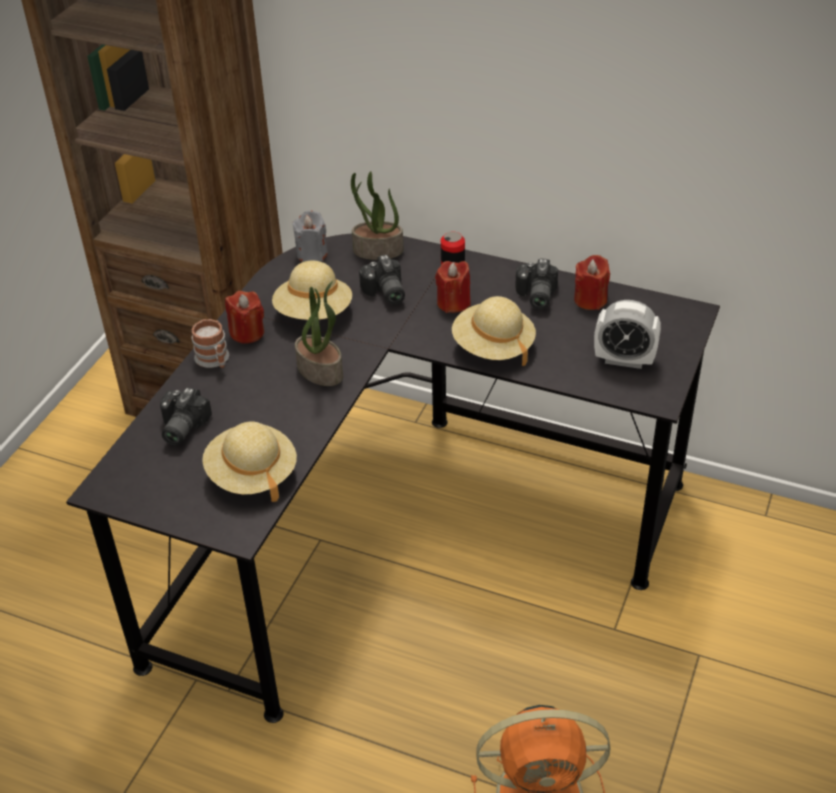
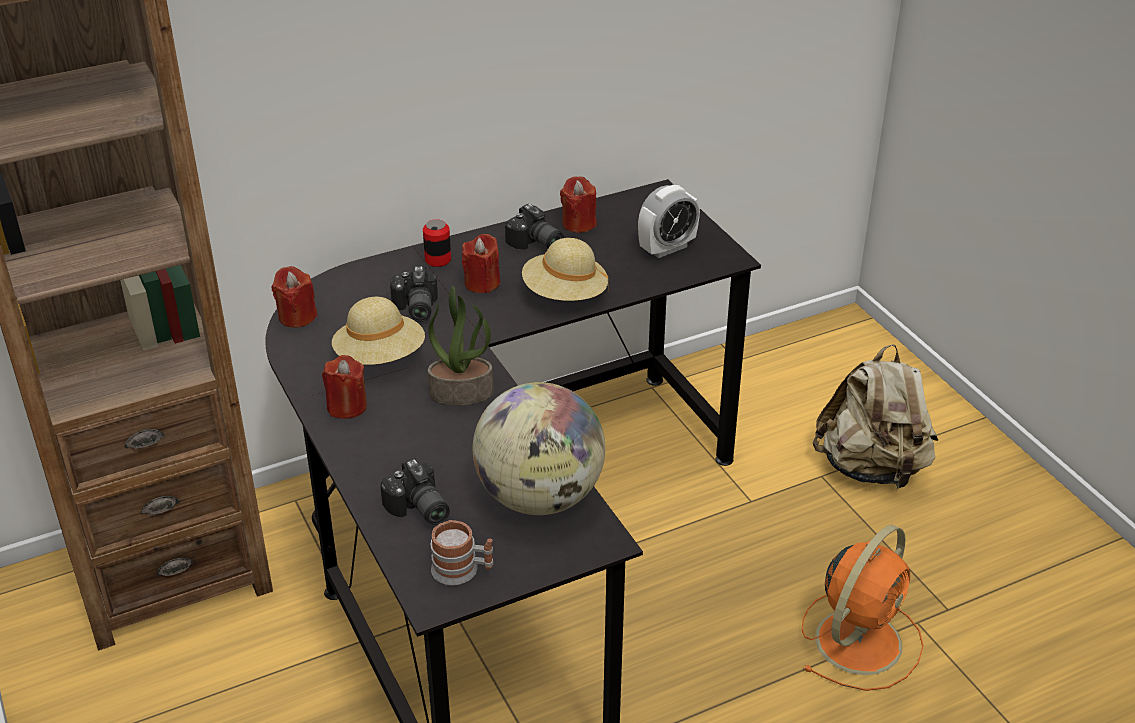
camera: 50 degrees left, 5 degrees down
(214, 360) = (355, 444): mug -> mug (462, 570)
(252, 474) = (539, 497): beige hat -> globe
(312, 254) = (297, 317): grey candle -> red candle
(377, 251) = (352, 283): potted plant -> none
(384, 293) = (414, 309): camera -> camera turned 60 degrees clockwise
(751, 682) = (872, 468): none -> beige backpack

